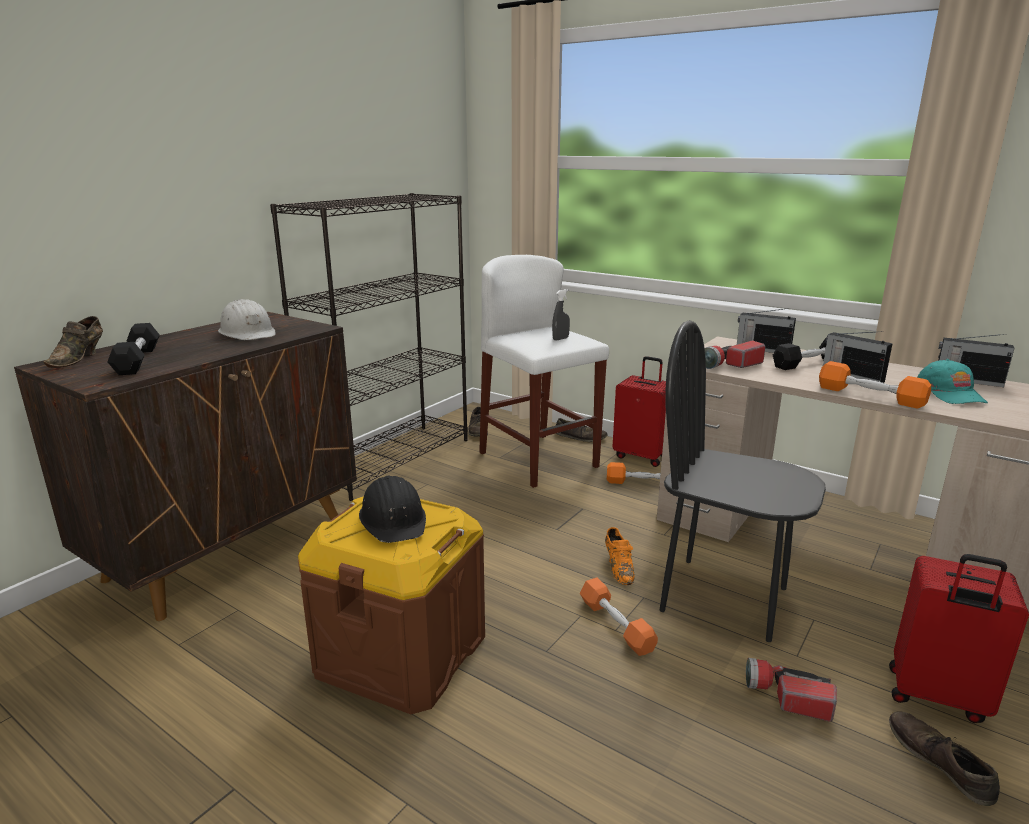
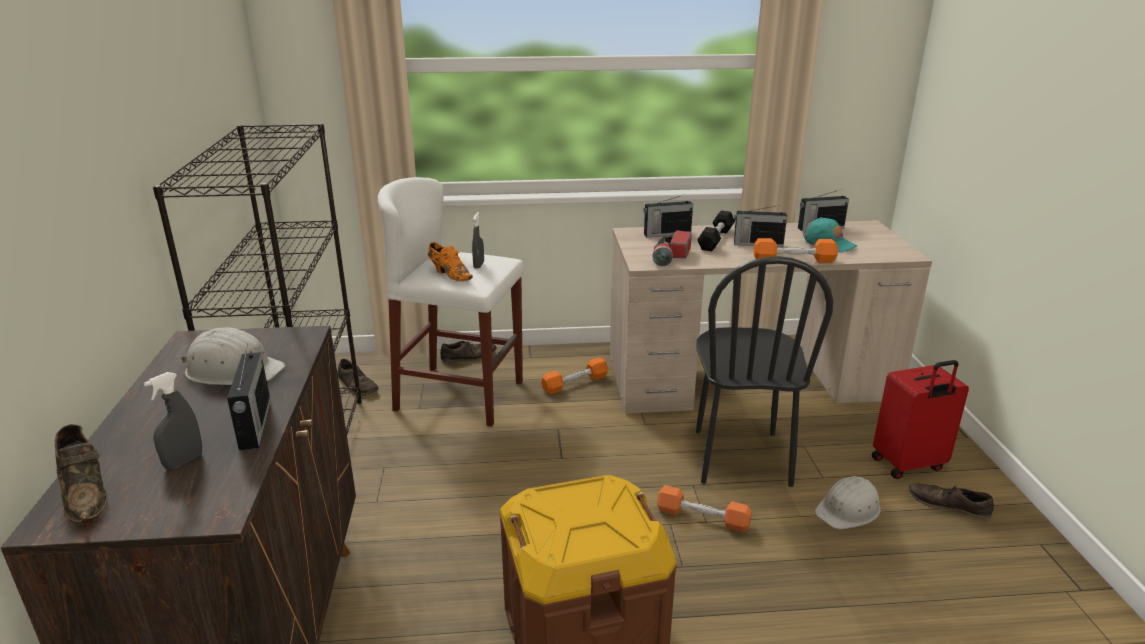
camera: 40 degrees left, 5 degrees up
(138, 360) = (184, 461): black dumbbell -> grey spray bottle
(198, 356) = (254, 425): none -> radio
(394, 519) = (580, 512): black hard hat -> none
(619, 568) = (649, 469): orange shoe -> orange shoe (450, 274)
(641, 456) = (544, 357): red suitcase -> none
(724, 598) = (740, 457): black chair -> black chair turned 75 degrees counterclockwise
(787, 697) = (848, 510): flashlight -> white hard hat

